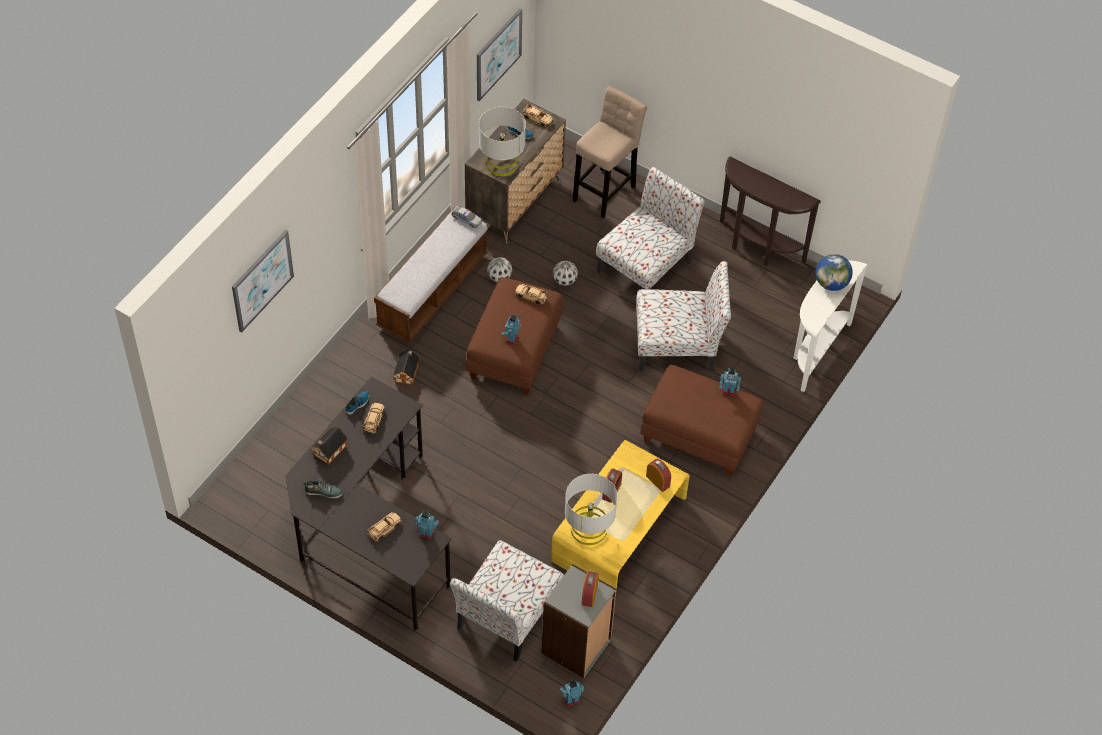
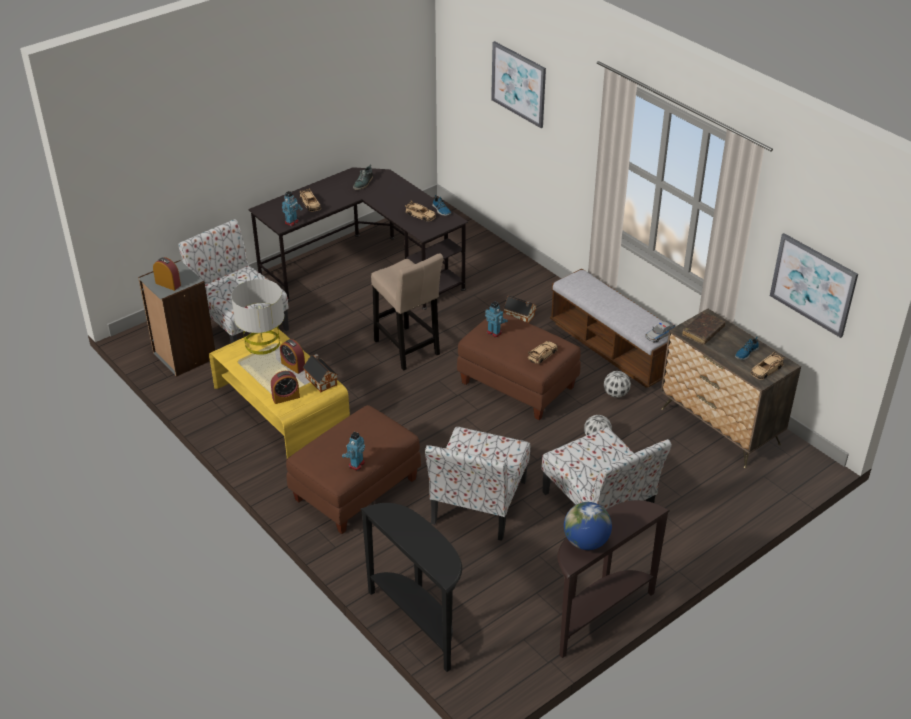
camera: 110 degrees right, 15 degrees down
(329, 451) = (401, 190): toy house -> toy house (321, 380)
(501, 163) = (703, 332): grey table lamp -> brown book
(571, 700) = (139, 342): toy robot -> none
(606, 191) = (721, 501): beige stool -> beige stool (408, 350)
(815, 351) = (419, 622): white console table -> black console table
(831, 283) = (429, 544): globe -> globe (586, 542)

